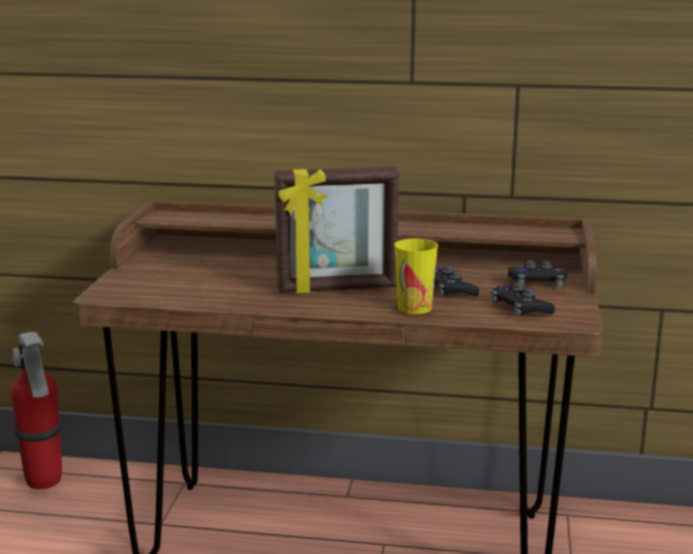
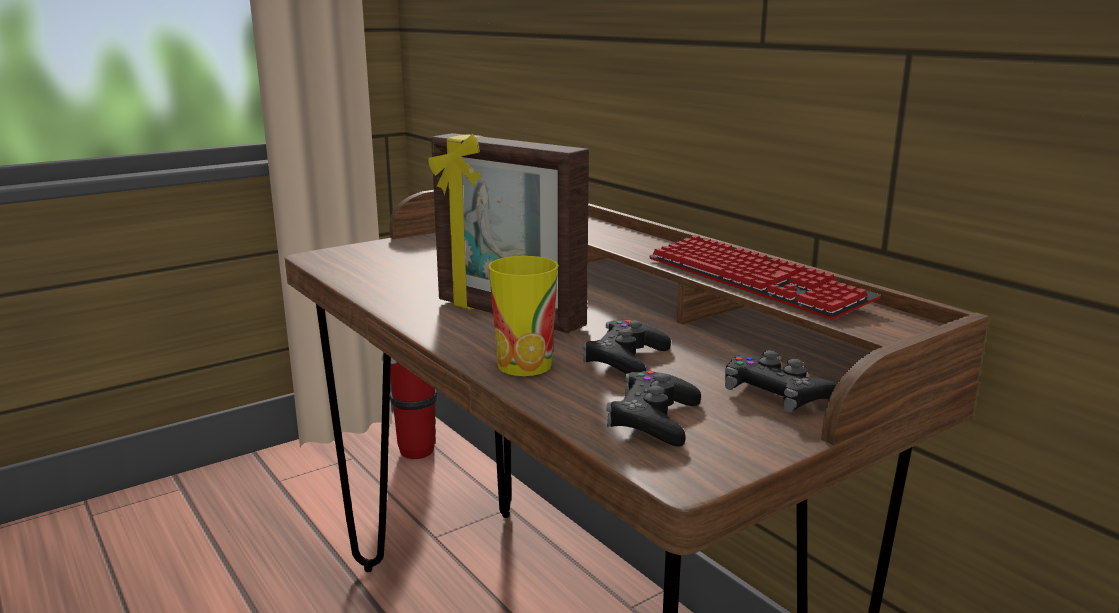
camera: 45 degrees right, 0 degrees up
(465, 229) = (754, 281): none -> keyboard

